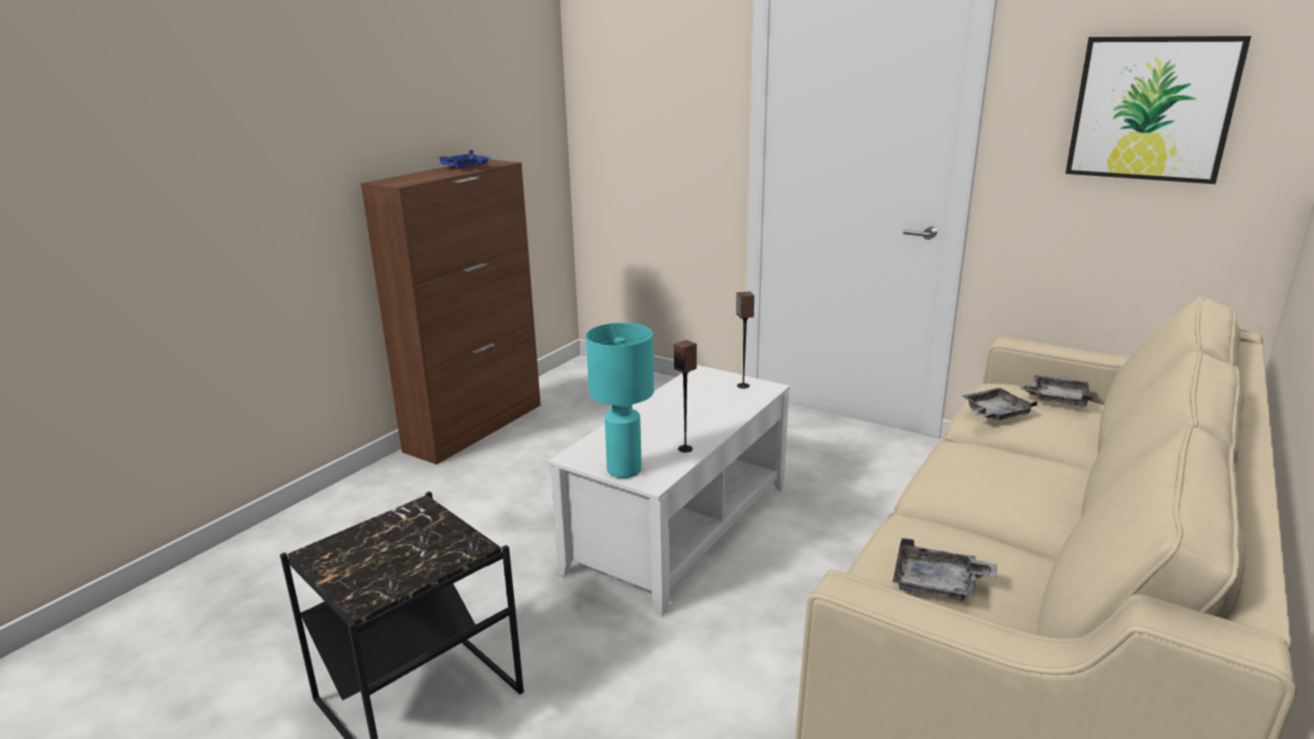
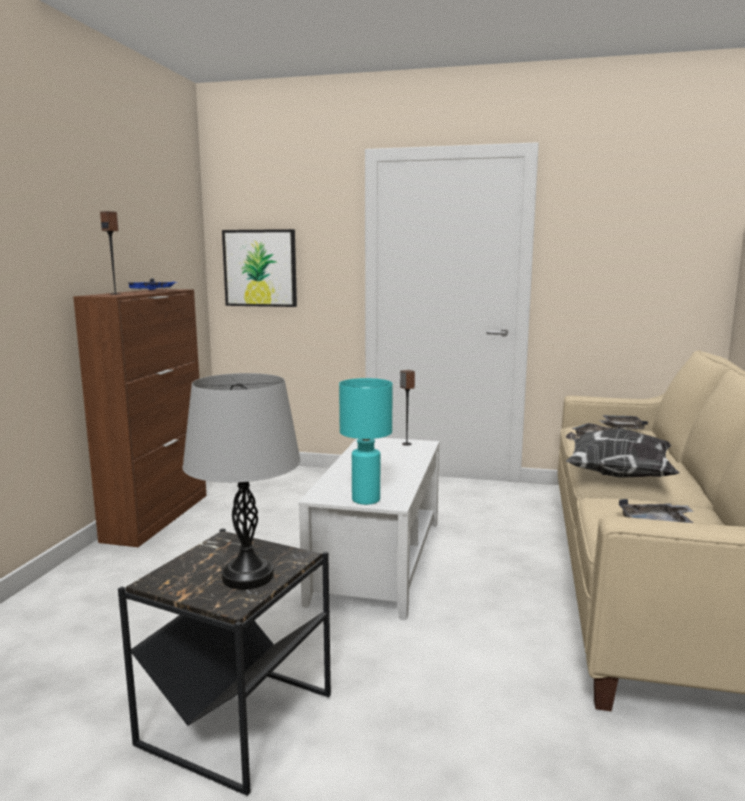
camera: 20 degrees left, 10 degrees down
(403, 565) = (247, 577): none -> grey table lamp
(685, 449) = (400, 482): speaker -> speaker (115, 294)
(965, 485) = (615, 475): none -> pillow
(1152, 109) = (639, 242): picture -> picture (260, 268)

